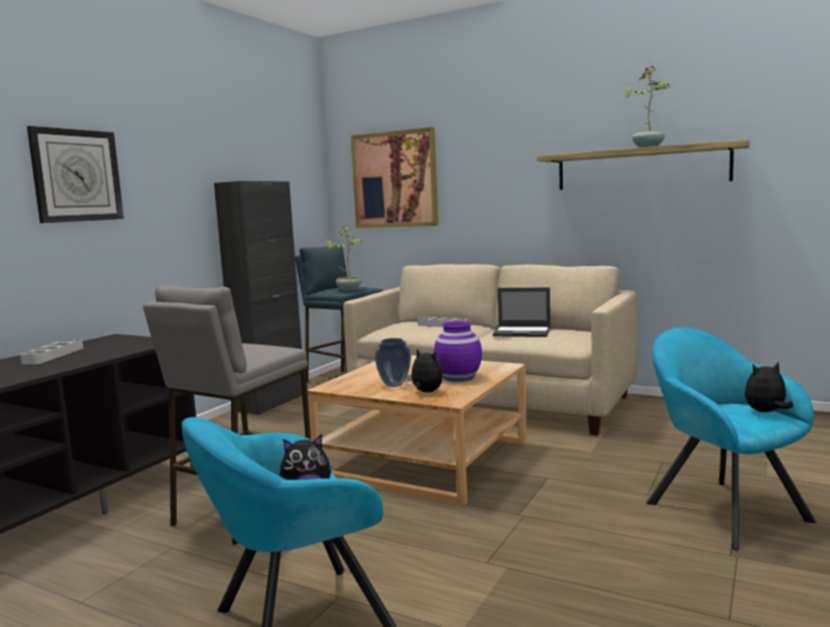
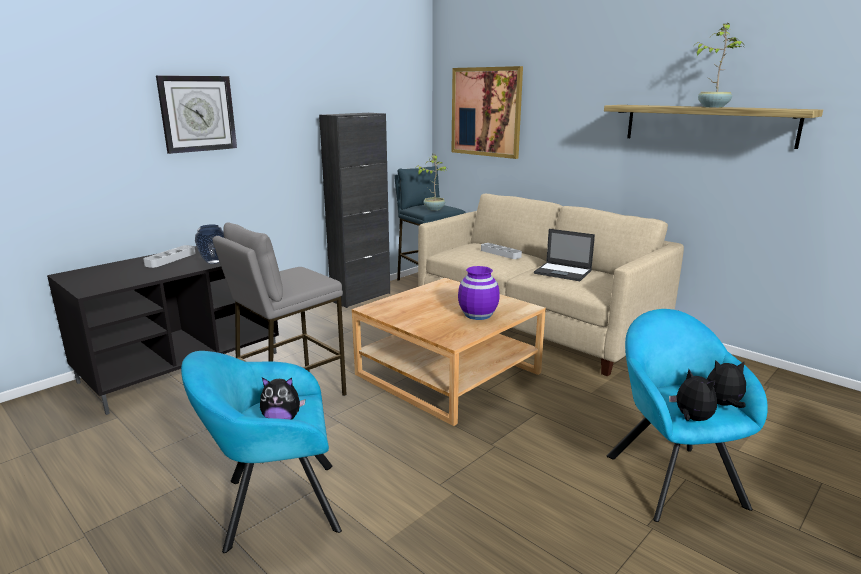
camera: 15 degrees right, 10 degrees up
(394, 385) = (421, 314): vase -> vase (213, 262)
(425, 392) = (439, 327): plush toy -> plush toy (691, 419)

